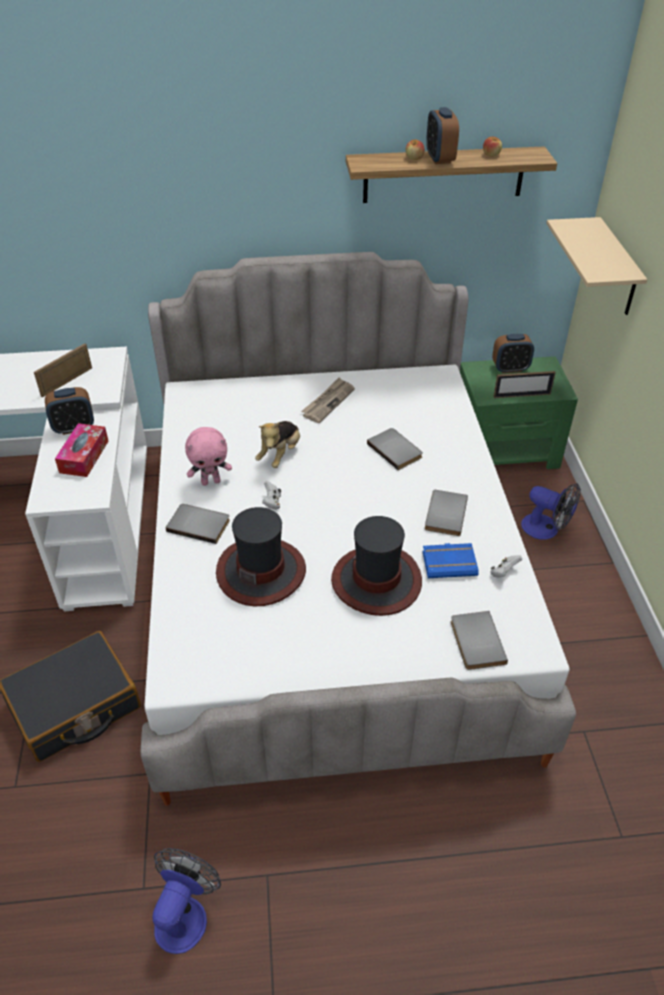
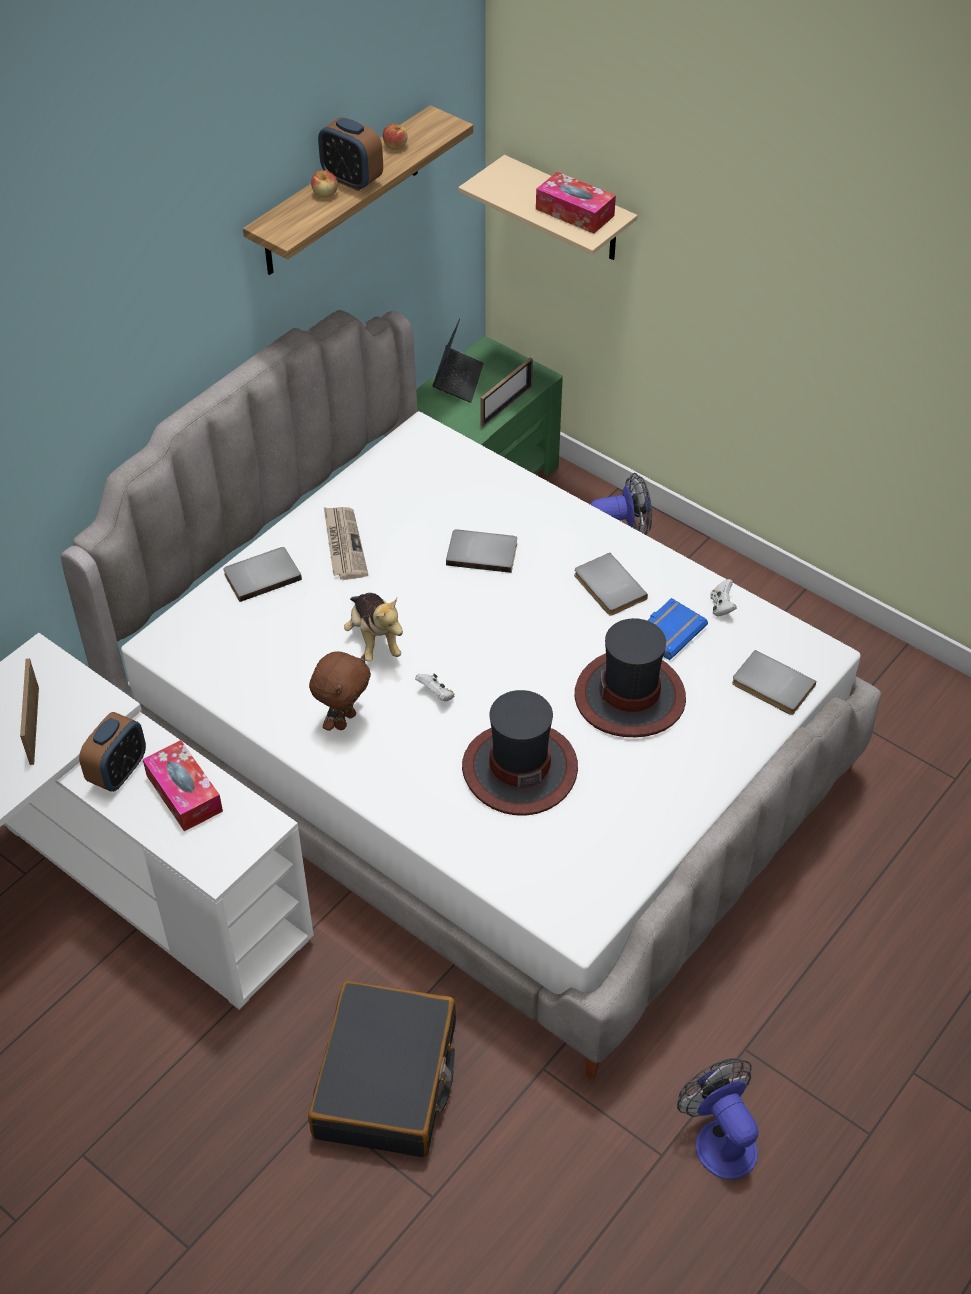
camera: 45 degrees left, 5 degrees up
(199, 524) = (396, 771): grey book -> grey book (261, 575)
(211, 481) = (344, 720): pink plush toy -> brown plush toy
(510, 368) = (458, 380): alarm clock -> laptop
(604, 260) = (575, 212): none -> tissue box

